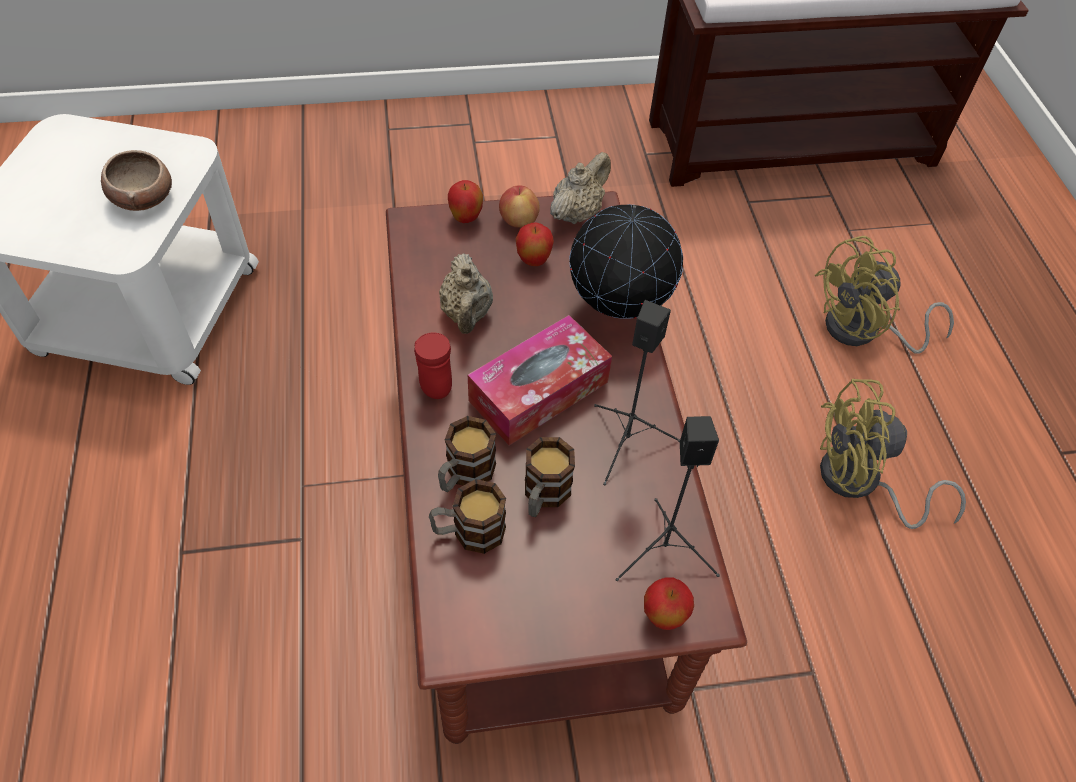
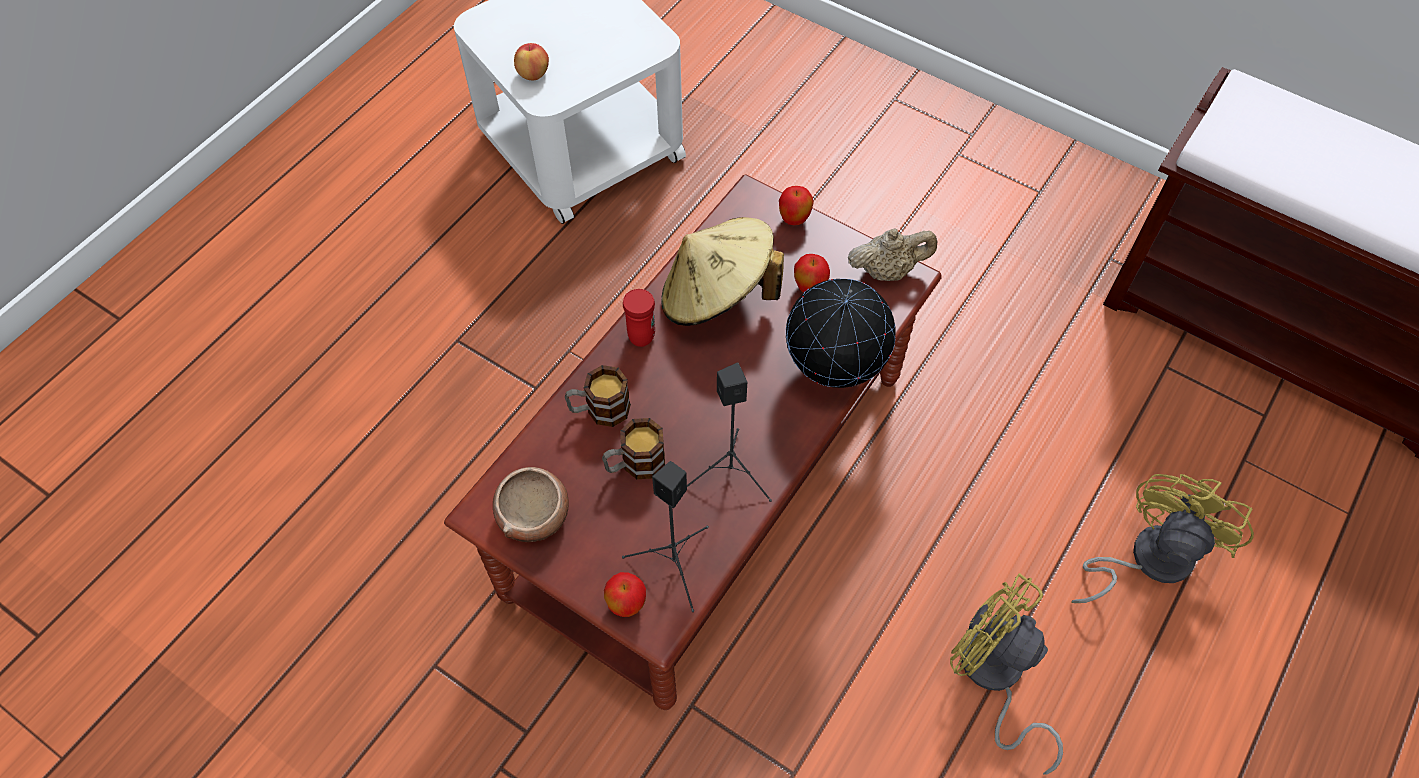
camera: 45 degrees right, 5 degrees up
(143, 197) = (593, 61): bowl -> bowl (534, 514)
(466, 314) = (717, 296): beige teapot -> beige hat
(468, 532) = (563, 450): mug -> none
(518, 221) = (832, 247): apple -> apple (533, 74)
(538, 391) = (708, 389): tissue box -> none
(863, 332) = (1147, 559): yellow fan -> yellow fan turned 105 degrees clockwise

